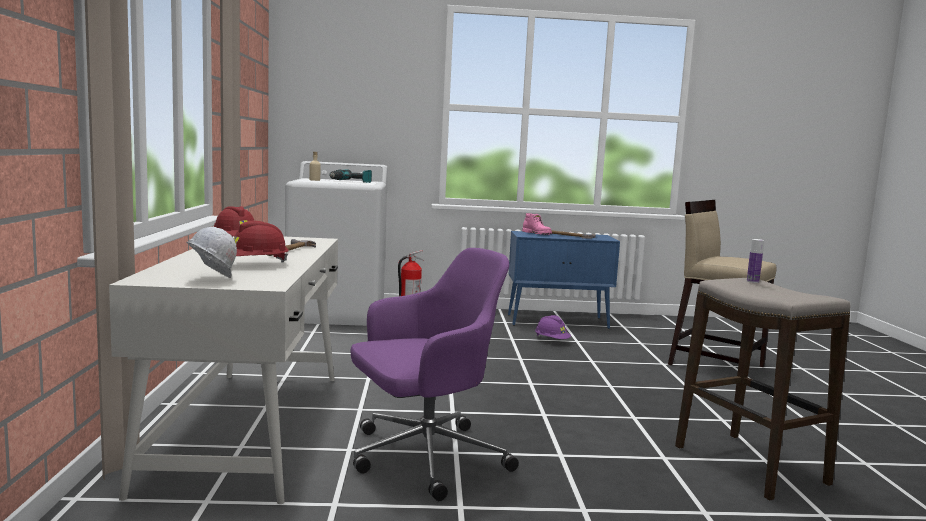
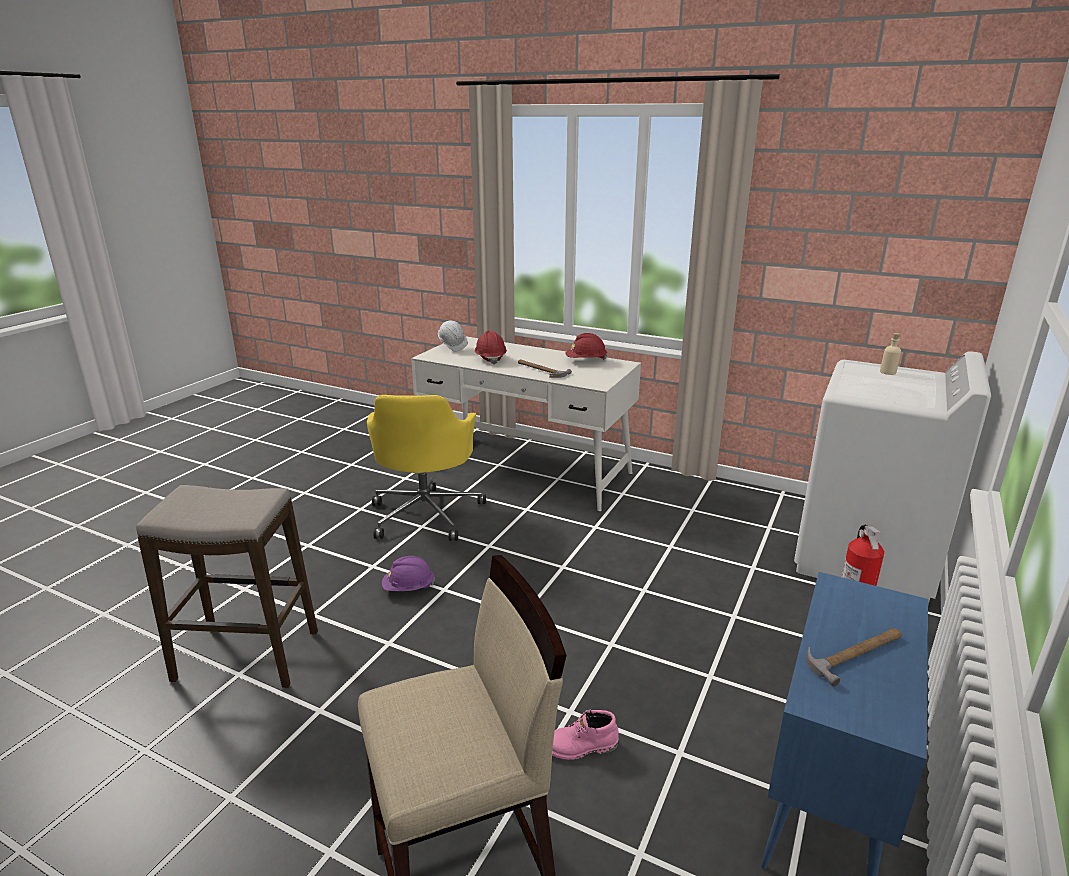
camera: 120 degrees right, 15 degrees up
(350, 181) = (889, 388): power drill -> none
(424, 457) = (426, 513): purple office chair -> yellow office chair
(537, 234) = (873, 614): pink boot -> pink boot (579, 748)
(551, 340) = (688, 718): purple hard hat -> purple hard hat (408, 588)
(752, 281) = (242, 509): bottle -> none

